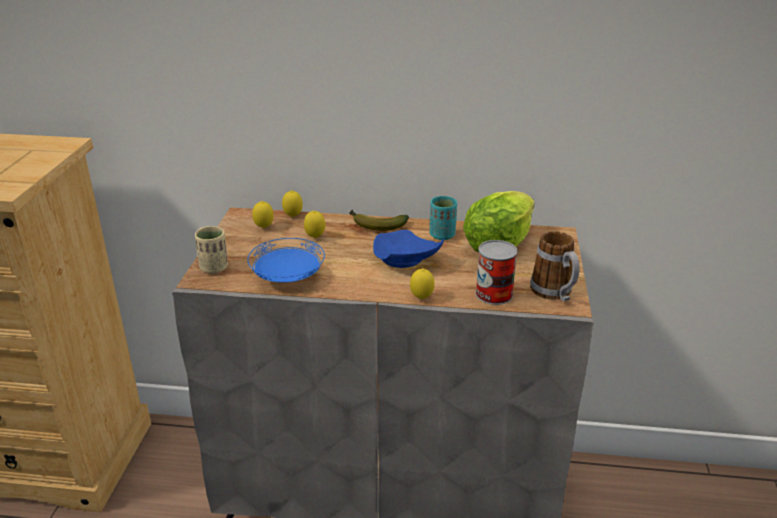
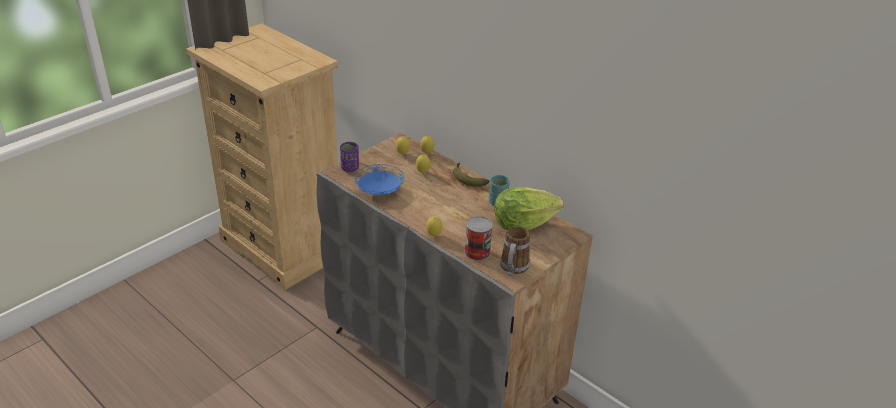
camera: 35 degrees right, 5 degrees up
(214, 268) = (350, 168): beige cup -> purple cup
(404, 261) = (453, 209): blue plate -> none

